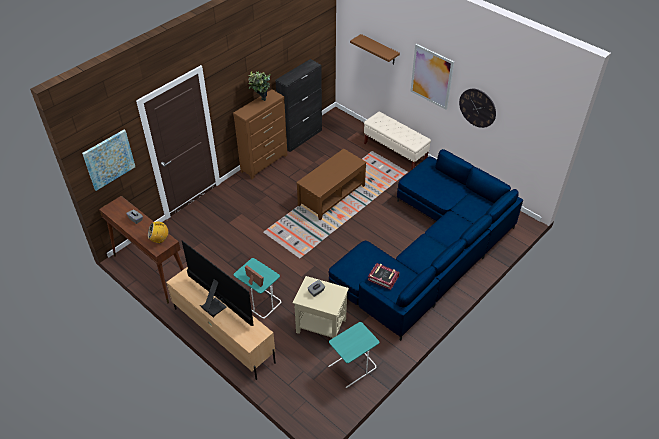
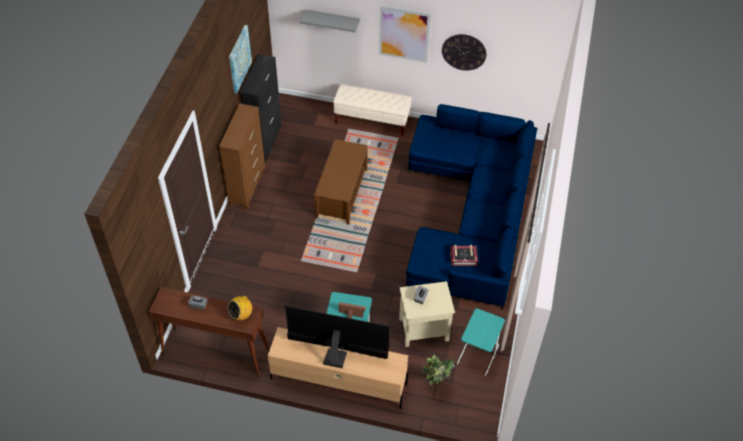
camera: 30 degrees left, 5 degrees up
(109, 159) = (148, 253): picture -> picture (239, 59)
(261, 103) = (240, 124): potted plant -> potted plant (435, 387)
(379, 50) = (332, 21): brown shelf -> grey shelf

